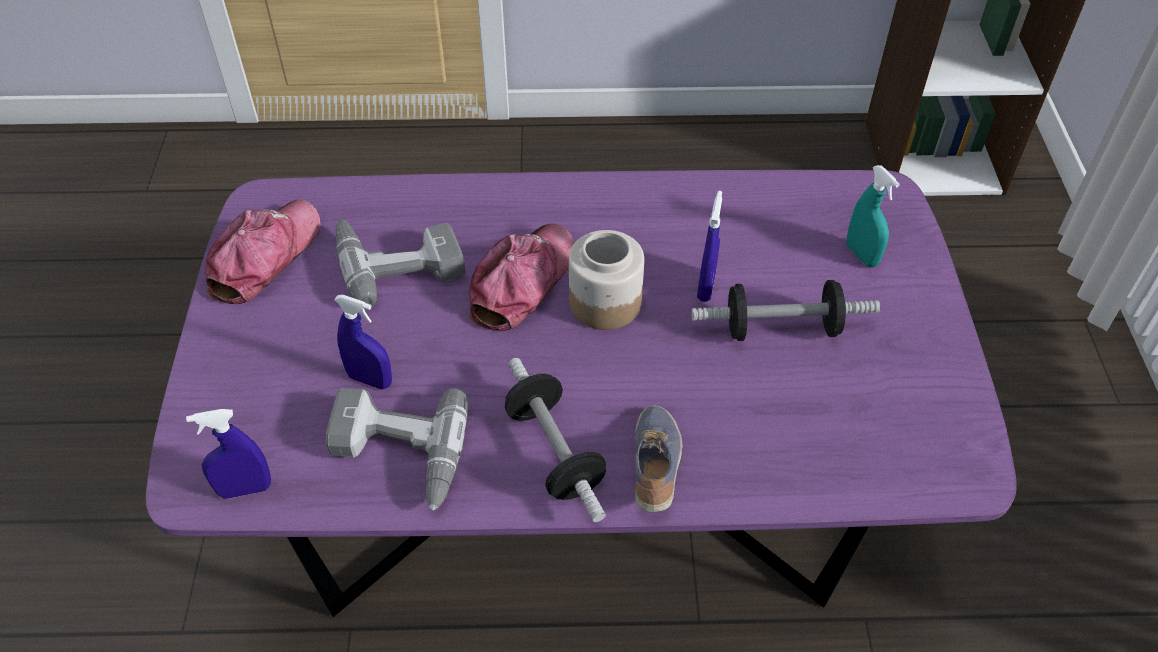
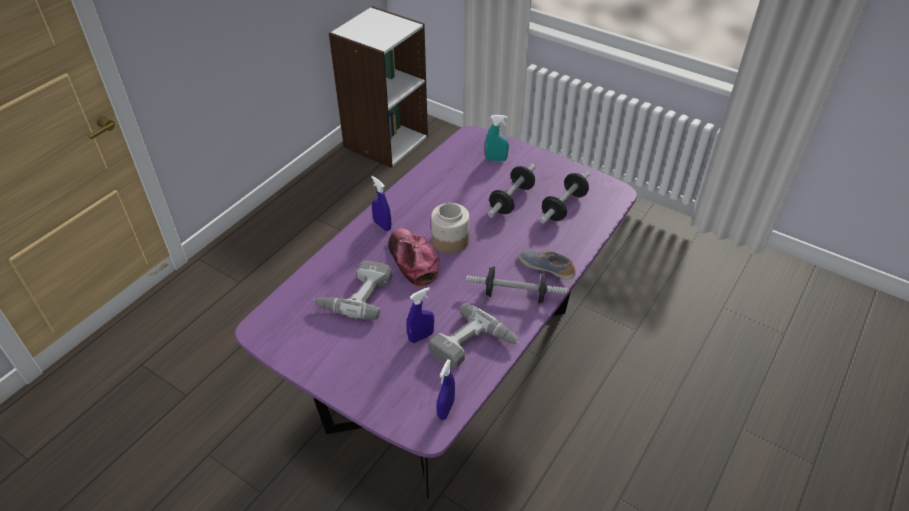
camera: 55 degrees left, 5 degrees down
(264, 257) = (301, 343): cap -> none
(706, 287) = (470, 208): blue spray bottle -> blue spray bottle (382, 225)
(841, 411) = (564, 207): none -> dumbbell

